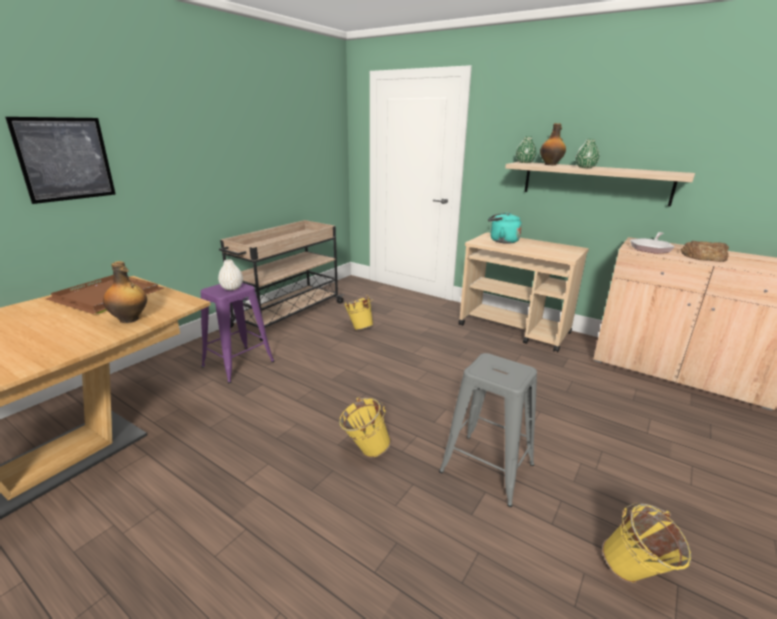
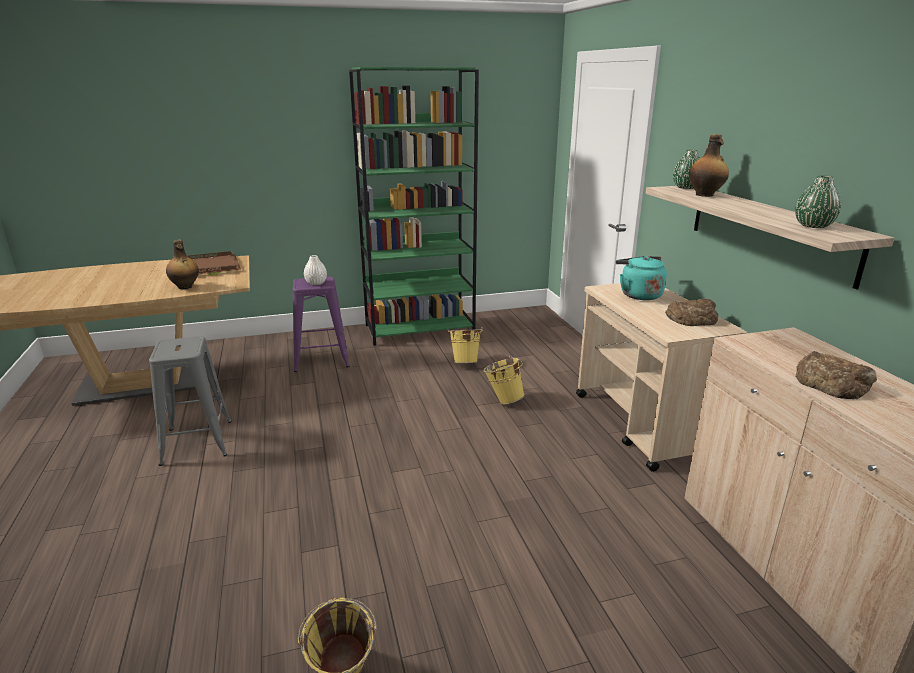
camera: 40 degrees right, 0 degrees up
(65, 159) = (220, 152): picture -> none
(287, 315) = (420, 329): beige cart -> green bookcase
(364, 450) = (305, 464): yellow bucket -> yellow bucket (503, 400)
(487, 468) = (370, 530): grey stool -> grey stool (197, 442)
(553, 247) = (692, 318): none -> bread
(585, 167) = (730, 205): green vase -> green vase (813, 226)
(651, 248) = (774, 349): frying pan -> none

